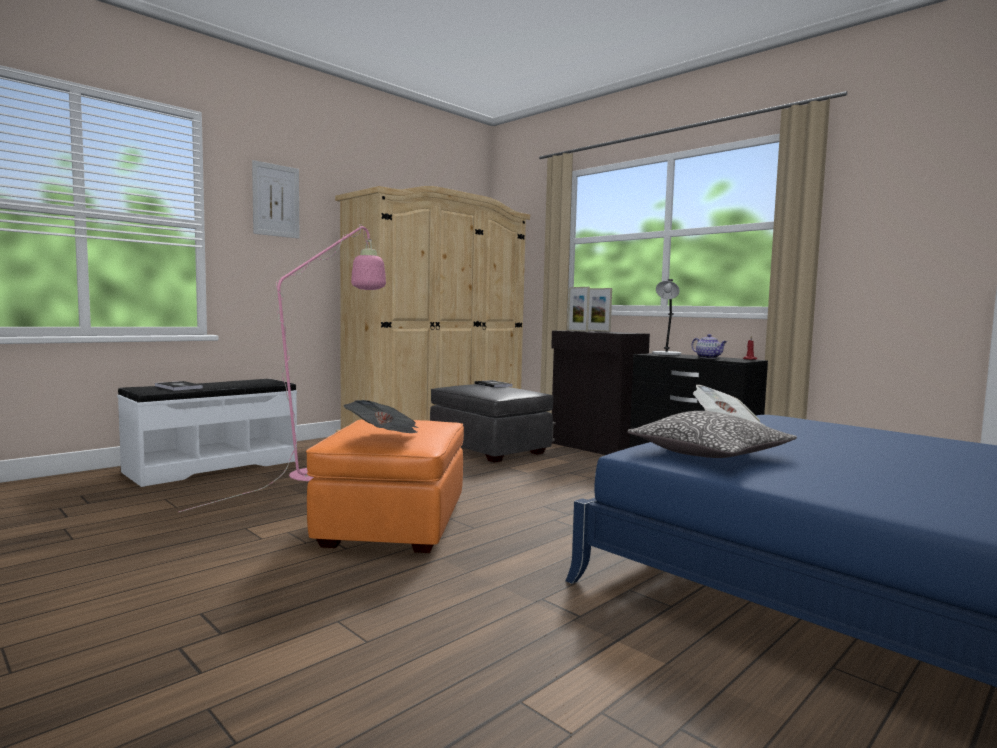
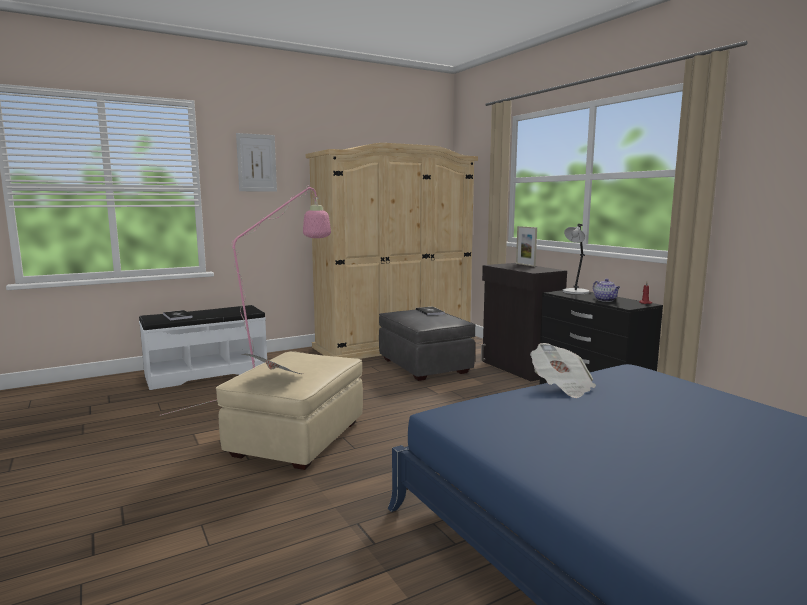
camera: 15 degrees right, 5 degrees up
(393, 523) = (297, 438): orange ottoman -> beige ottoman
(577, 331) = (503, 266): picture frame -> none
(709, 454) = (501, 420): pillow -> none

